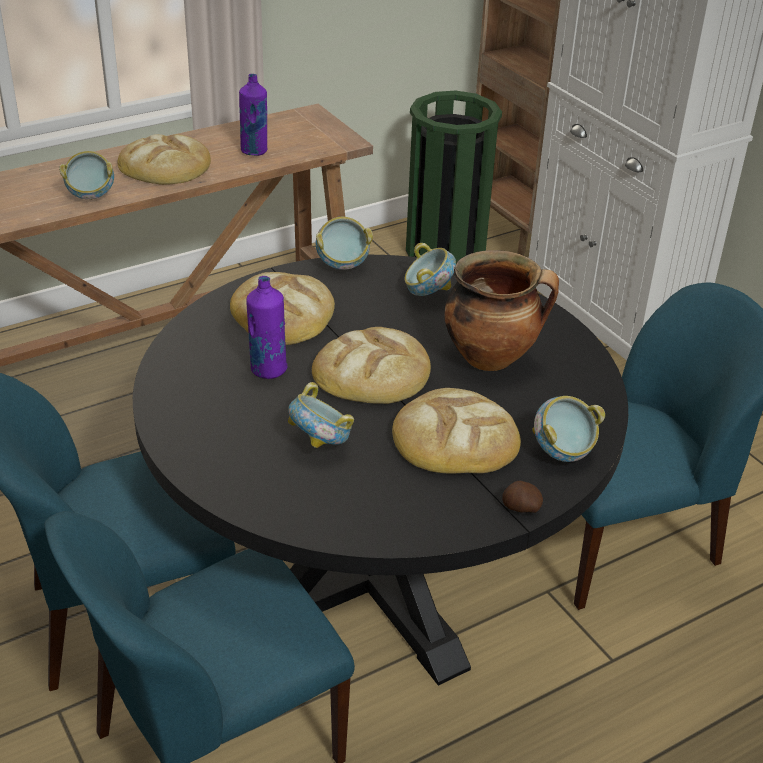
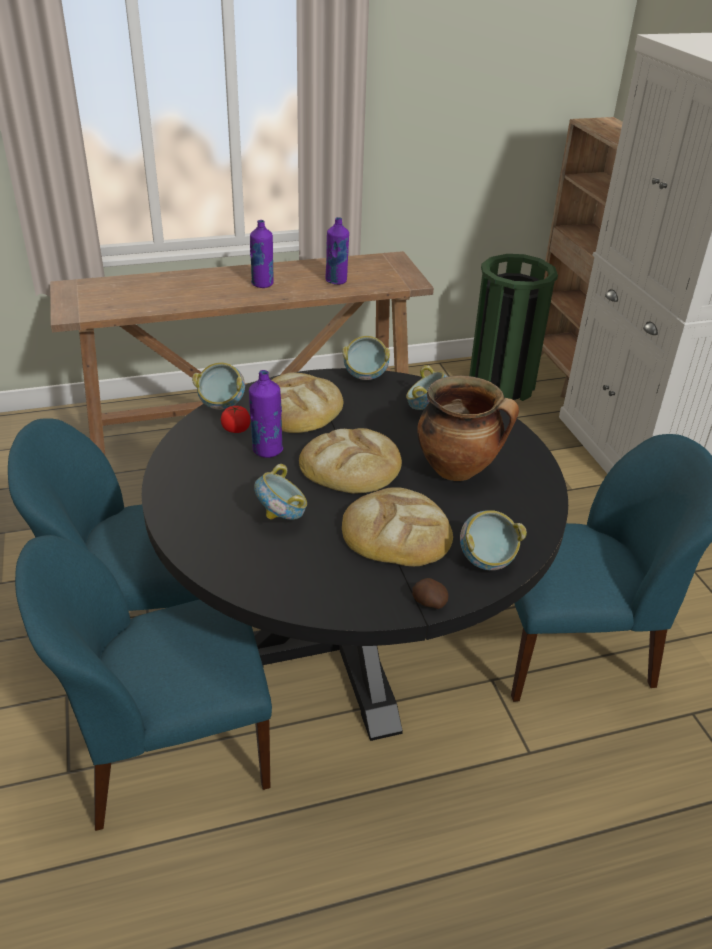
camera: 15 degrees right, 0 degrees up
(90, 196) = (196, 299): bowl -> bowl (221, 405)
(165, 166) = (262, 284): bread -> purple bottle
(220, 351) = (236, 429): none -> tomato

